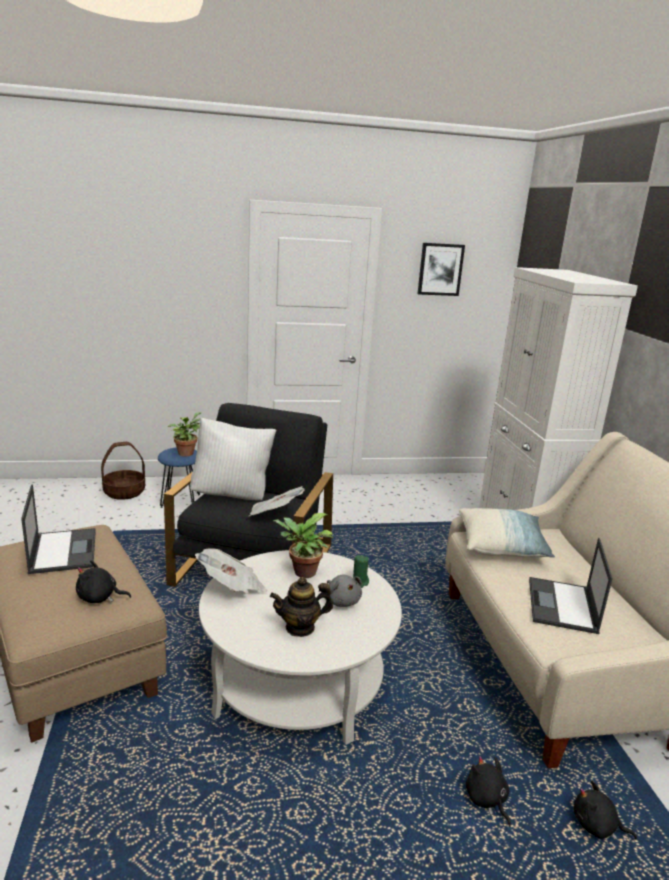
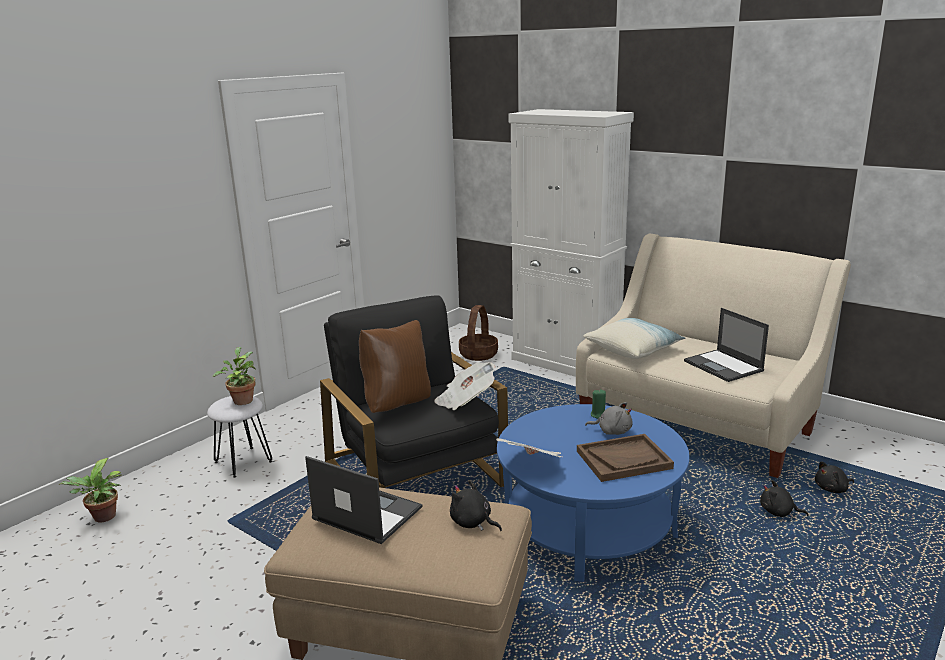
camera: 40 degrees left, 0 degrees up
(99, 598) = (472, 522): black plush toy -> black plush toy turned 75 degrees clockwise
(124, 492) = (163, 484): basket -> basket (478, 354)
(180, 500) = (243, 461): blue stool -> white stool
(232, 495) = (397, 404): white pillow -> brown pillow
(297, 682) = (589, 526): white coffee table -> blue coffee table
(300, 627) = (624, 459): teapot -> brown tray
(302, 573) = (554, 429): potted plant -> potted plant (102, 518)
(440, 269) = (399, 129): picture -> none

